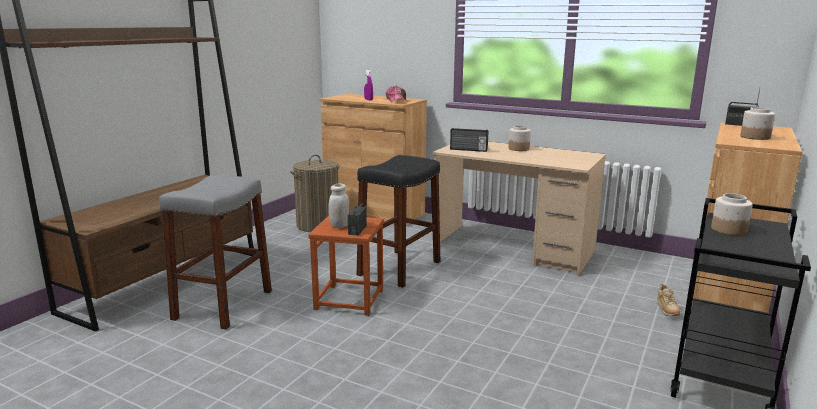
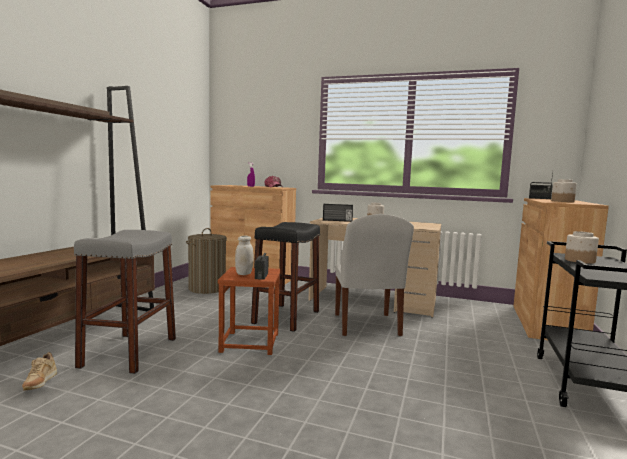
camera: 10 degrees left, 10 degrees down
(490, 283) = (366, 326): none -> white chair
(667, 311) = (514, 340): beige shoe -> beige shoe (39, 384)

